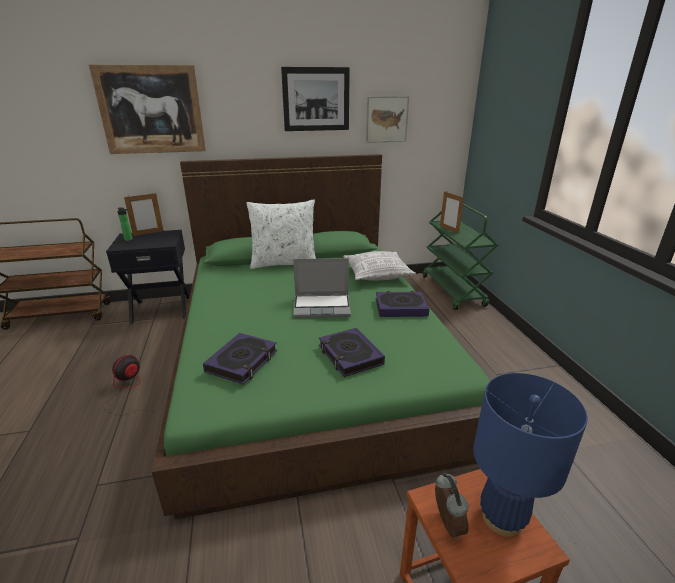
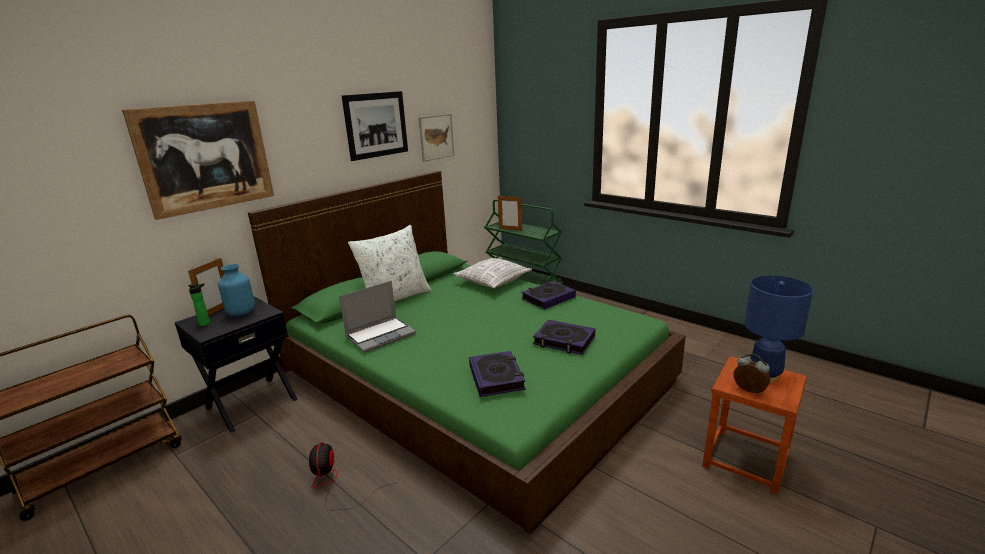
camera: 35 degrees left, 5 degrees down
(155, 239) = (241, 313): none -> blue vase
(322, 306) = (490, 318): laptop -> laptop (381, 335)

